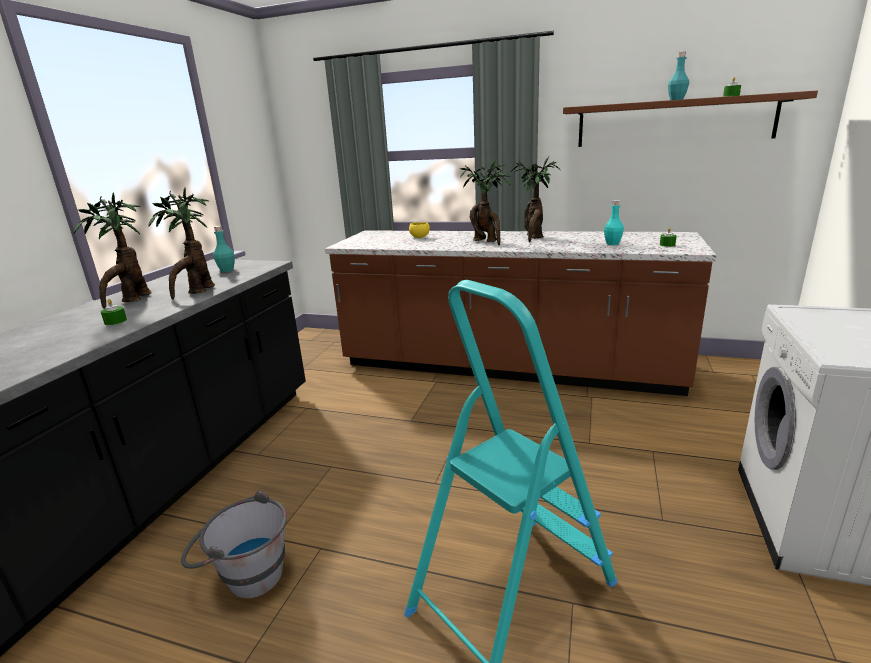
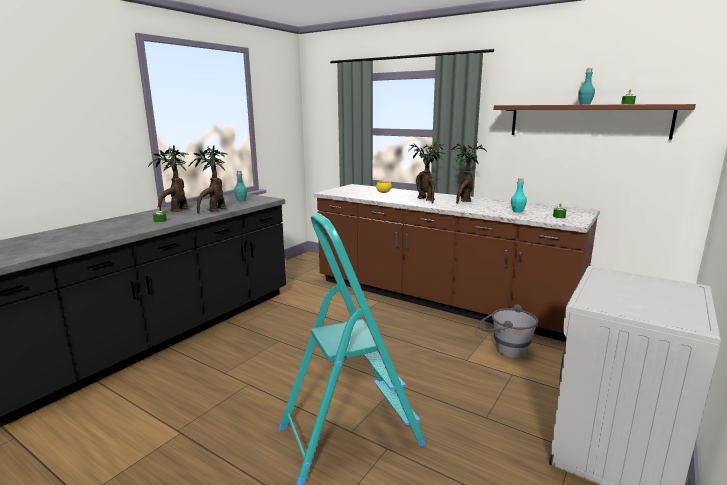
camera: 15 degrees right, 5 degrees down
(245, 575) = (199, 388): grey bucket -> grey bucket (504, 349)

